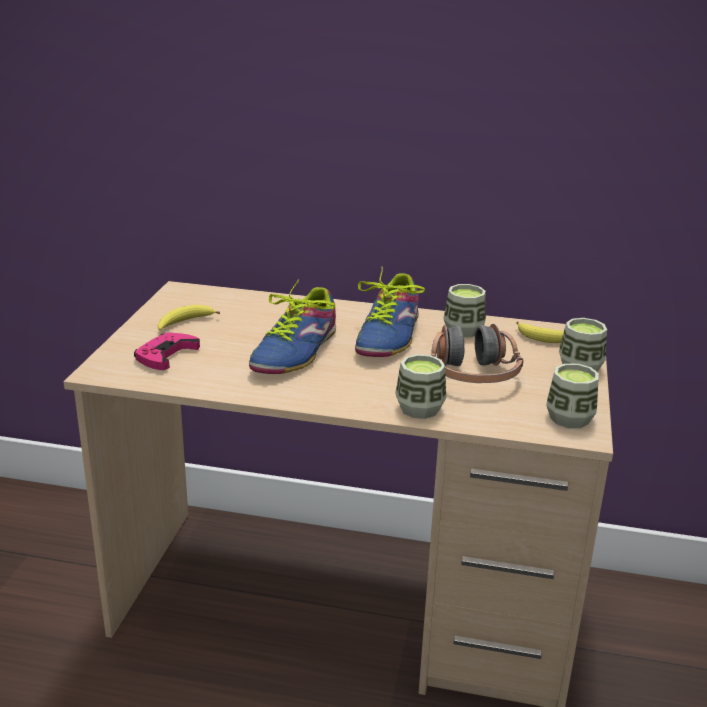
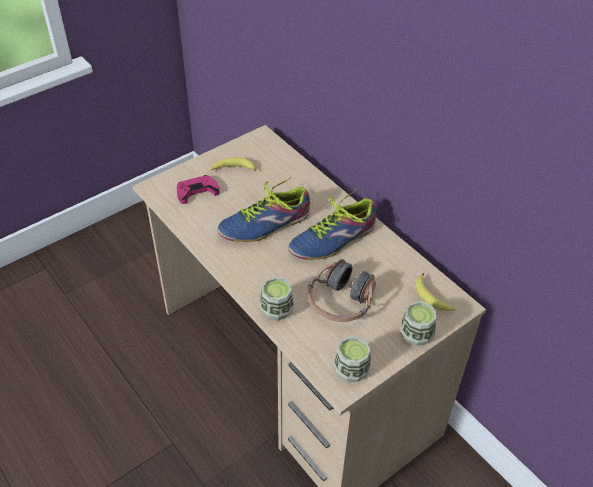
camera: 40 degrees right, 20 degrees up
(463, 330) = (385, 259): cup -> none

